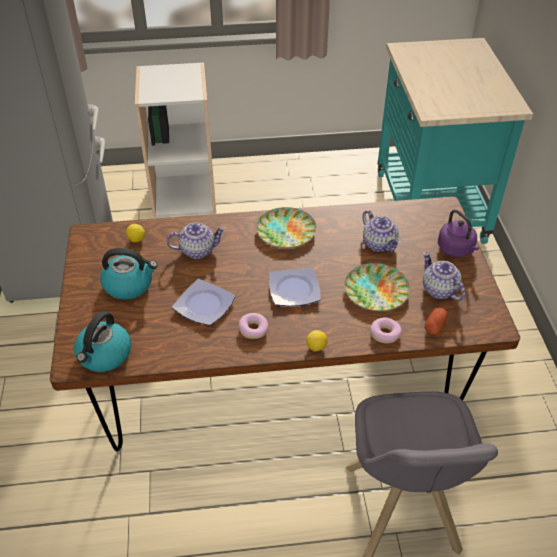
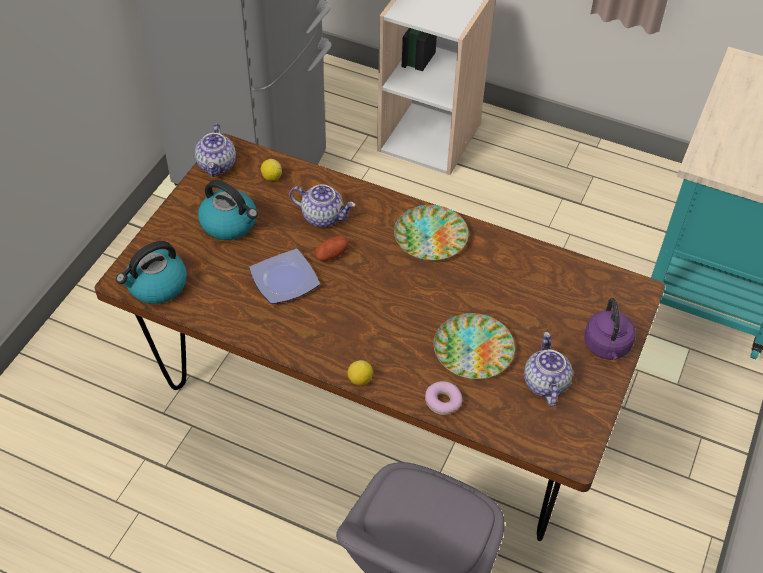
camera: 30 degrees right, 5 degrees up
(253, 329) = (312, 329): donut -> none
(293, 290) = (385, 307): plate -> none
(380, 244) = (522, 299): teapot -> teapot (217, 165)
(434, 327) = (503, 421): potato -> potato (331, 254)

